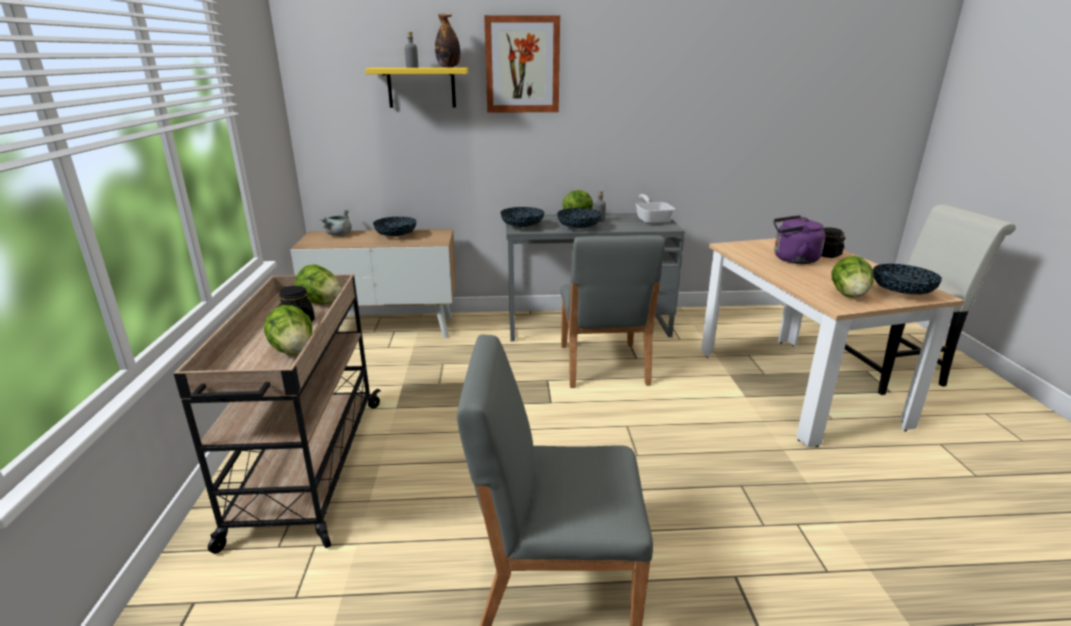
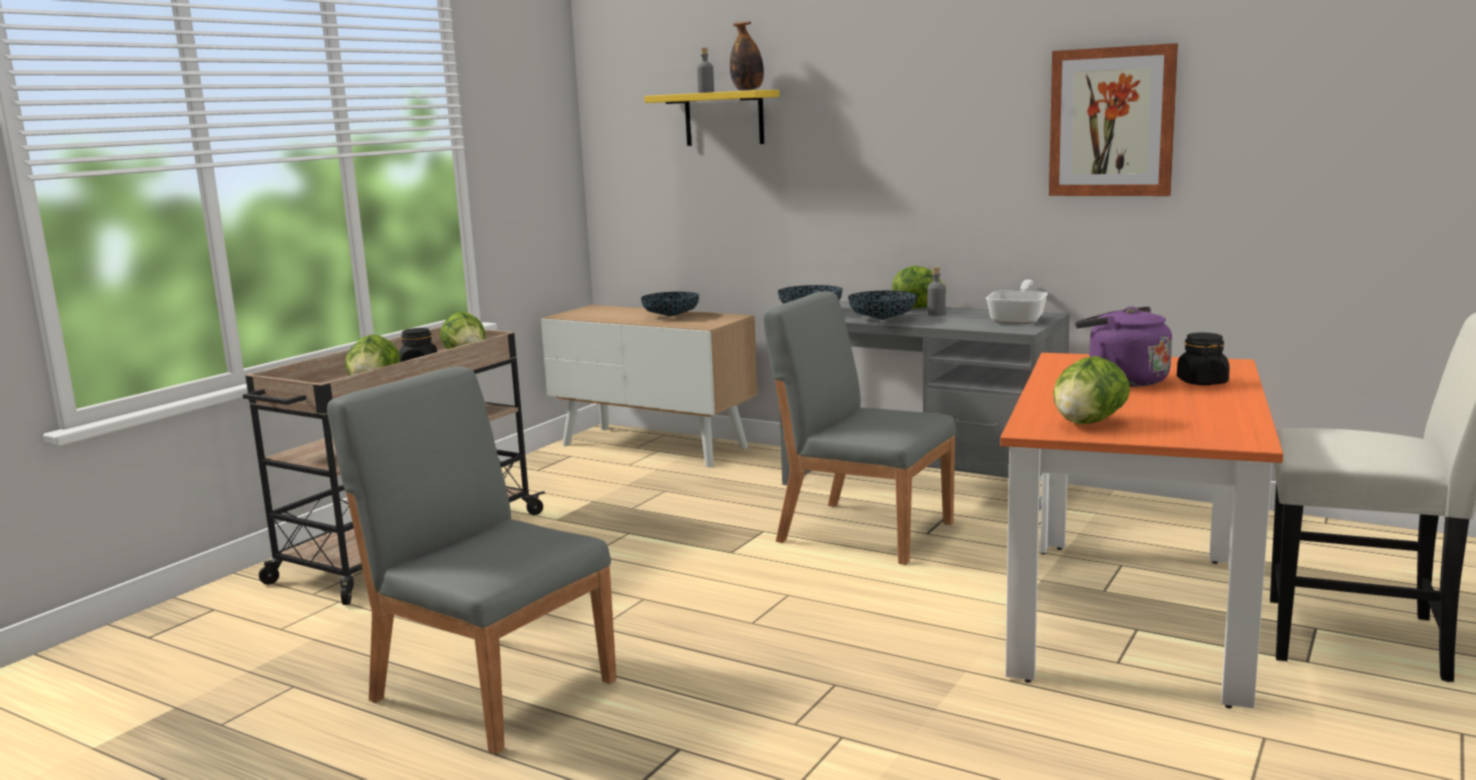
camera: 35 degrees right, 10 degrees down
(338, 235) = (613, 310): grey cooking pot -> none
(522, 65) = (848, 83): picture -> picture (1111, 122)
(602, 365) = (863, 531): grey chair -> grey chair turned 90 degrees clockwise
(796, 386) = (1131, 615): beige dining table -> orange dining table
(901, 293) = (1189, 432): bowl -> none

